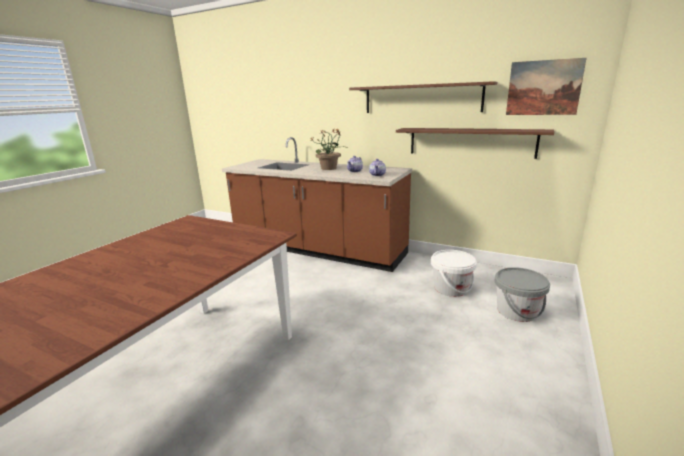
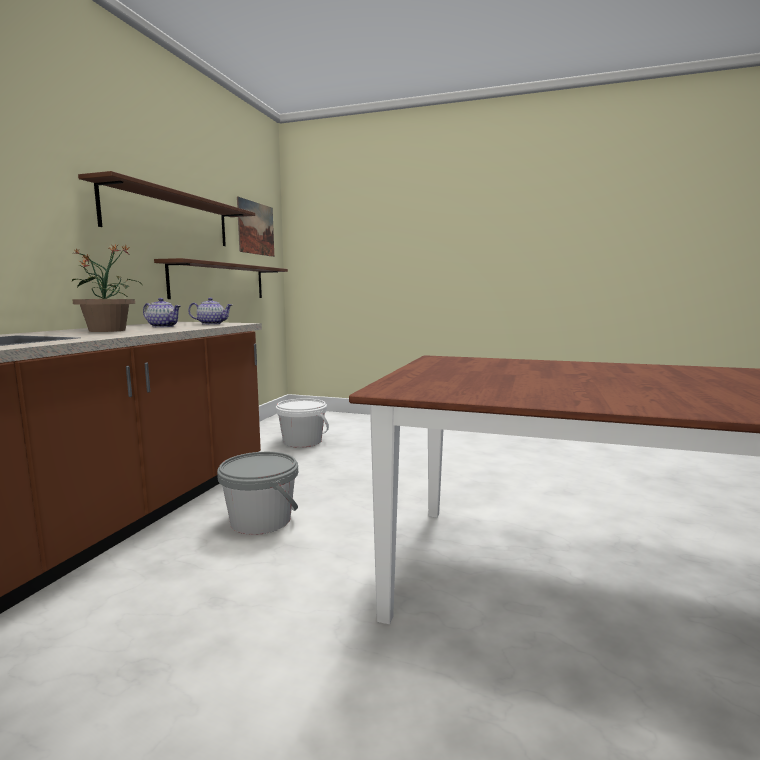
camera: 100 degrees left, 10 degrees down
(517, 311) = (348, 425): grey bucket -> grey bucket (261, 520)

